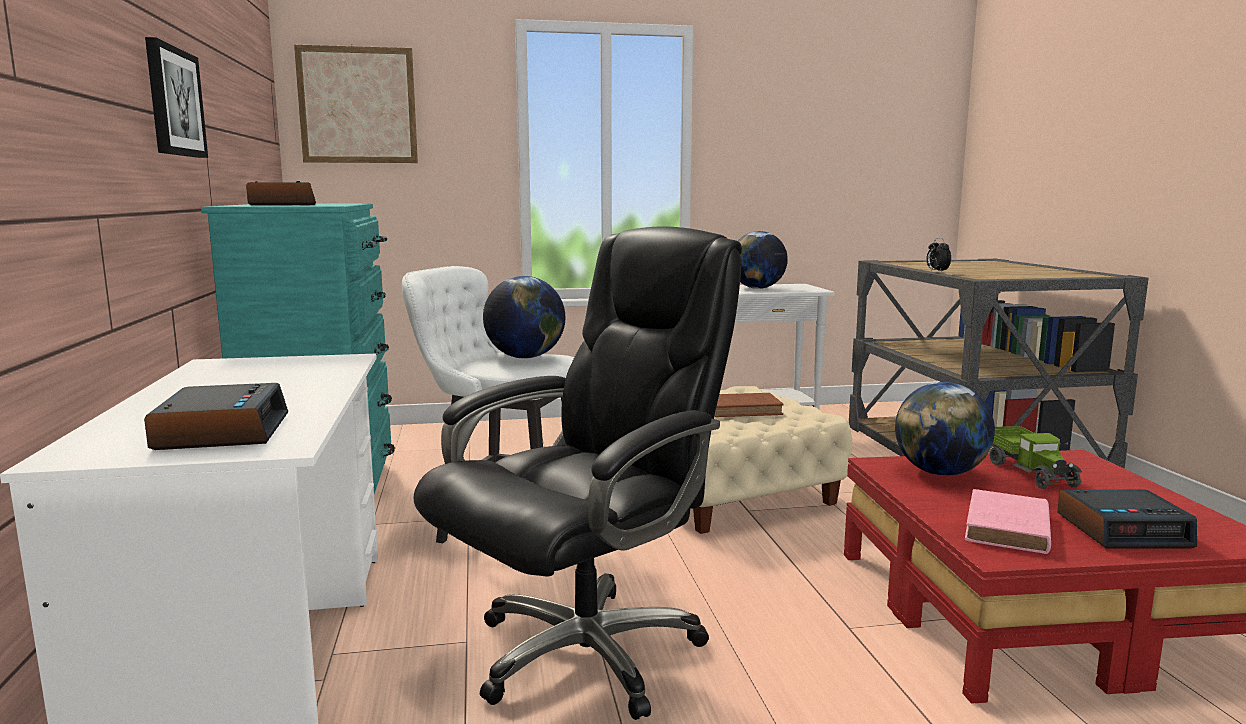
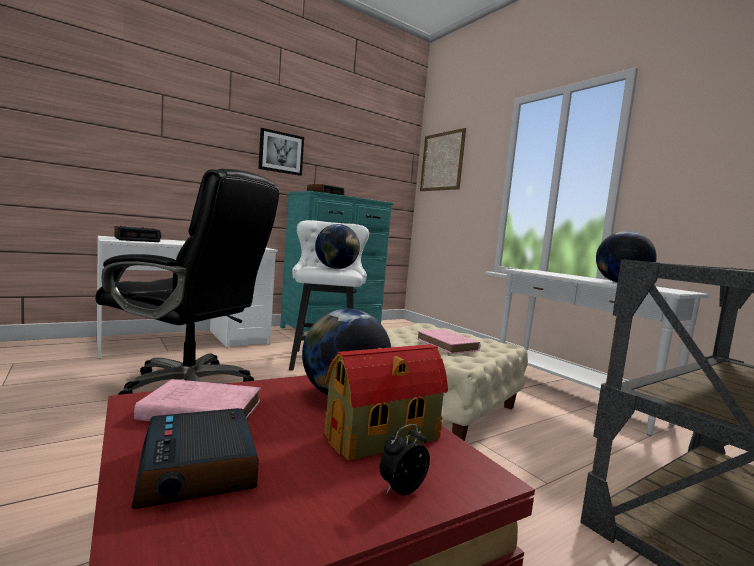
camera: 65 degrees right, 5 degrees down
(745, 410) = (448, 345): brown book -> pink book
(937, 271) = (692, 264): alarm clock -> alarm clock (401, 489)
(1028, 471) = (385, 437): toy truck -> toy house

